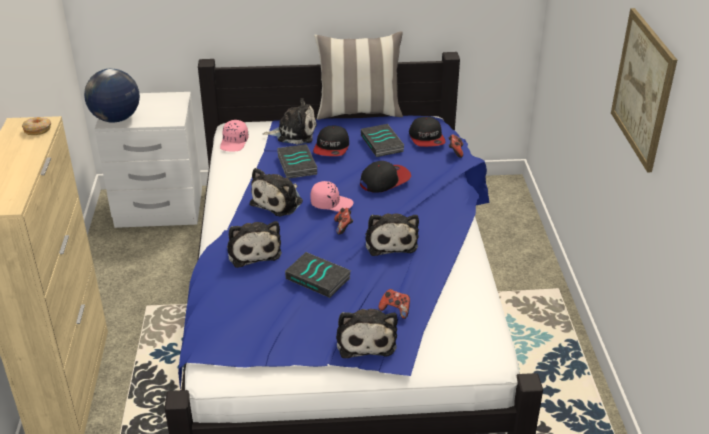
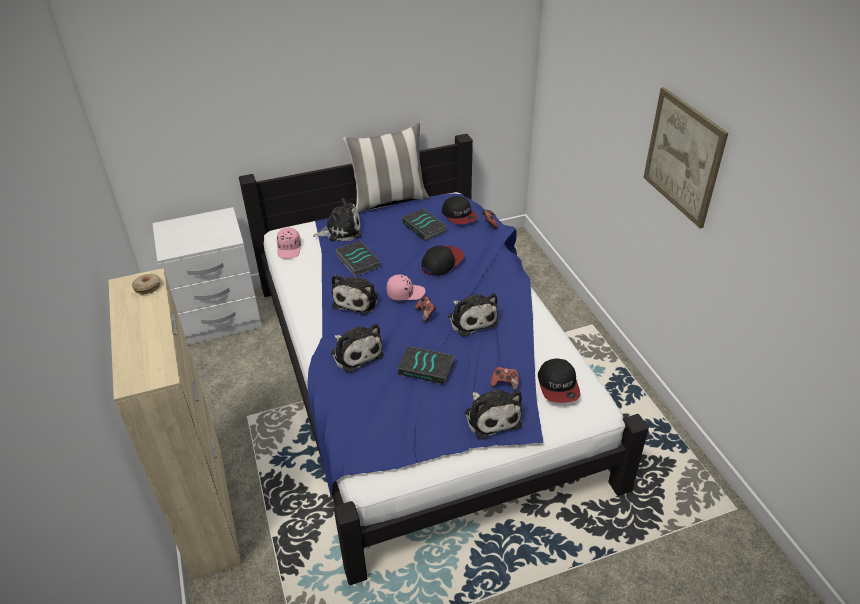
camera: 15 degrees left, 5 degrees up
(115, 119) = (173, 247): globe -> none
(332, 148) = (381, 239): cap -> cap (558, 385)

